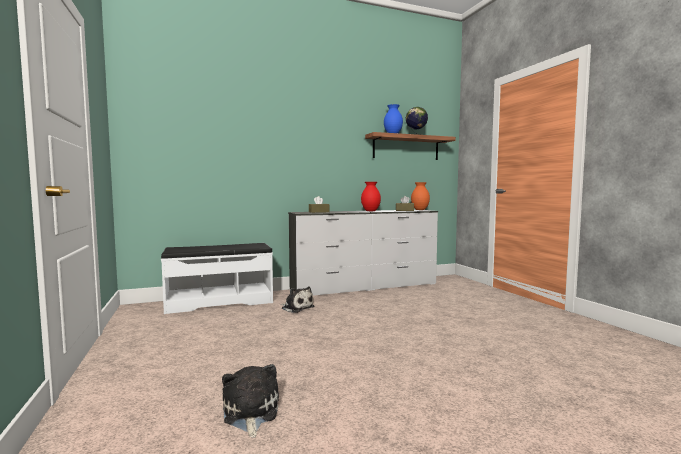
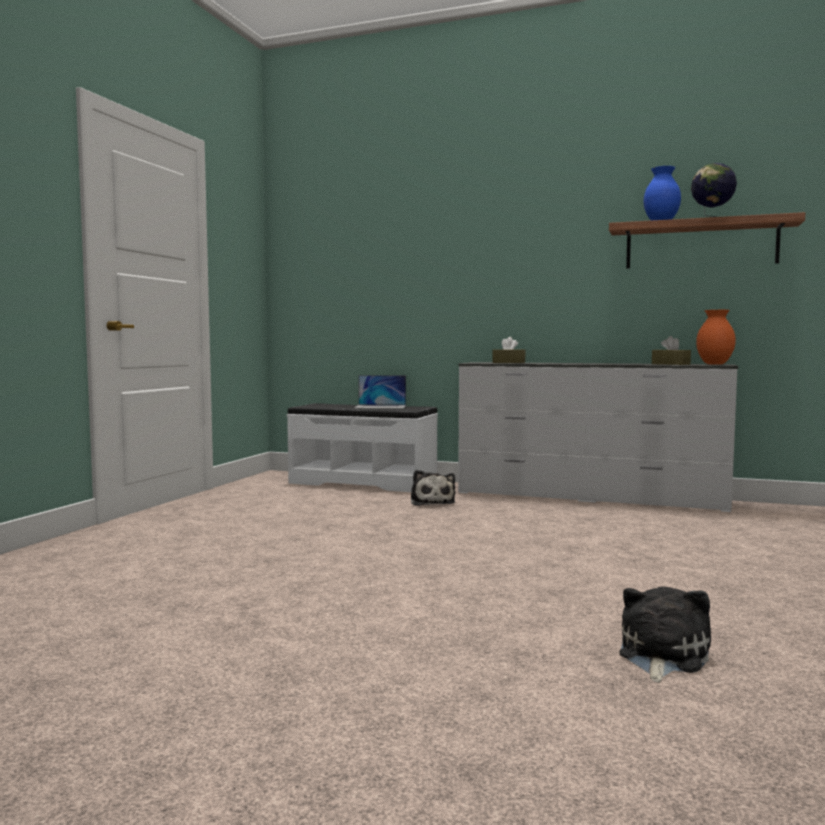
camera: 40 degrees right, 0 degrees up
(232, 246) = (380, 406): none -> laptop
(250, 413) = (193, 563): plush toy -> plush toy (661, 656)
(371, 211) = (601, 363): red vase -> none

